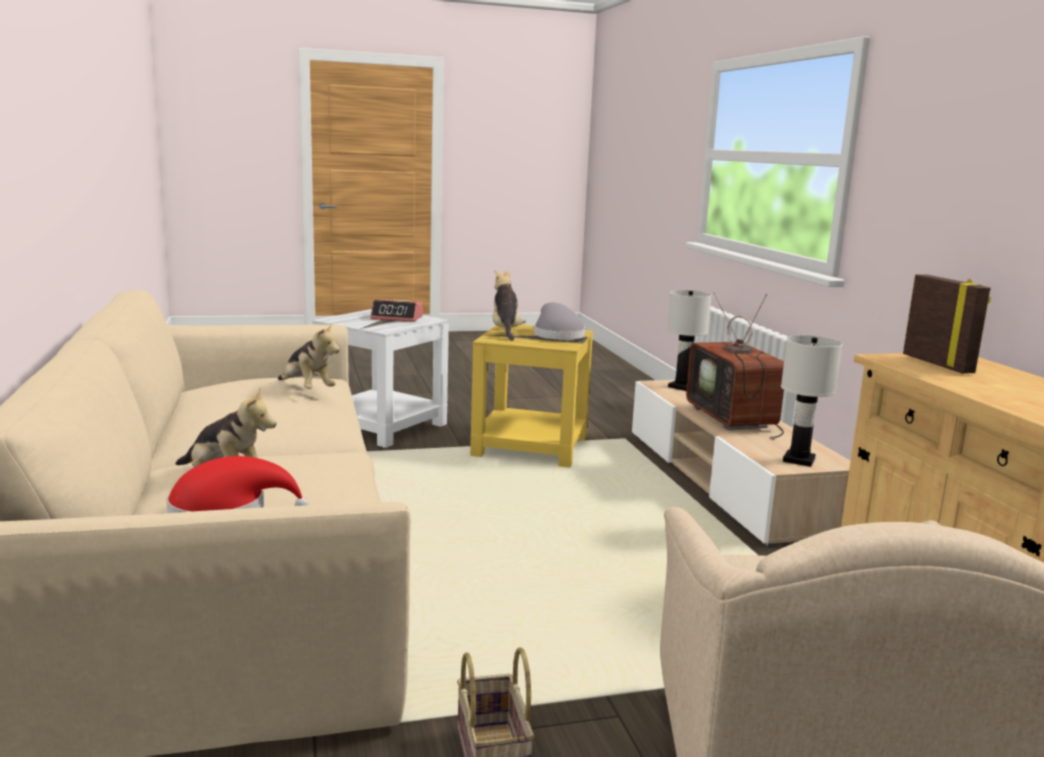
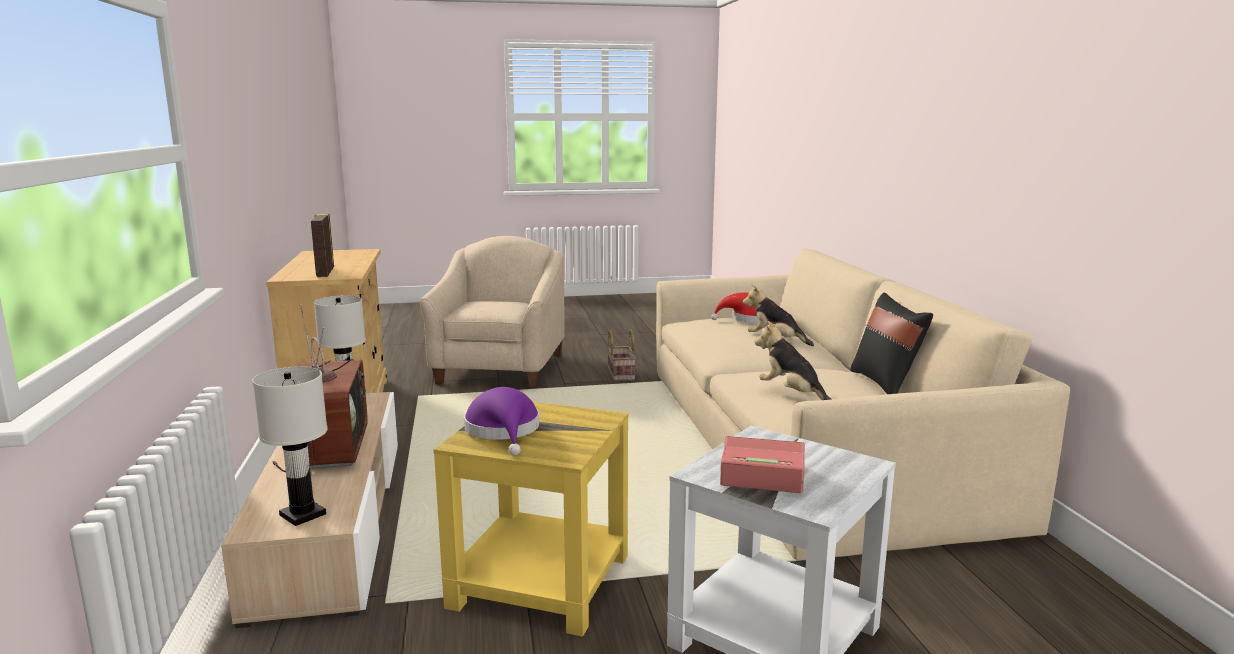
camera: 175 degrees left, 0 degrees up
(181, 404) = (886, 384): none -> black pillow
(505, 331) = (577, 437): plush toy -> none
(556, 335) = (504, 431): grey hat -> purple hat

